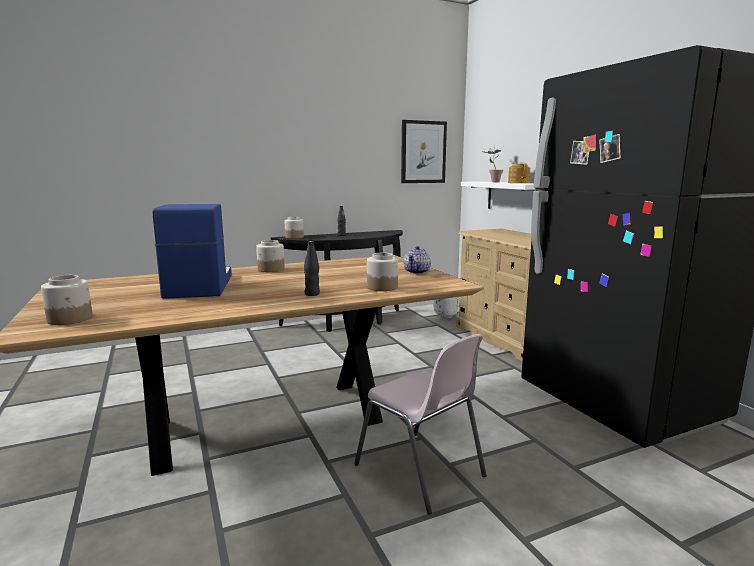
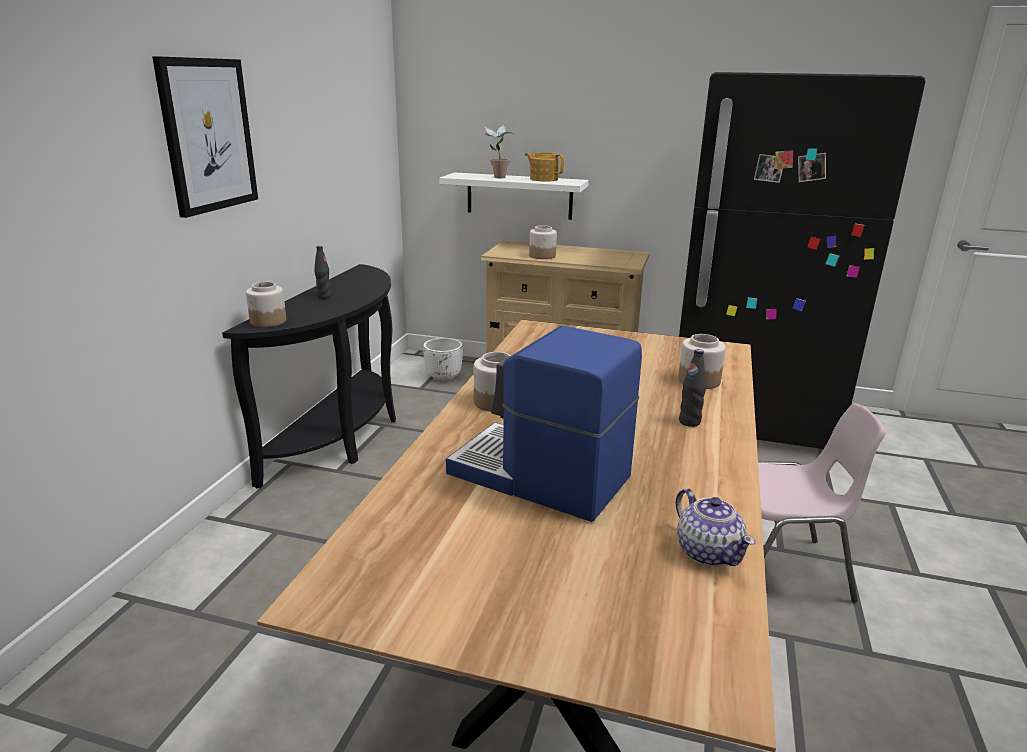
camera: 50 degrees left, 10 degrees up
(70, 319) = (654, 630): jar -> jar (542, 256)
(417, 272) = (642, 343): teapot -> teapot (708, 552)
(423, 152) = (365, 130): picture -> picture (208, 135)

